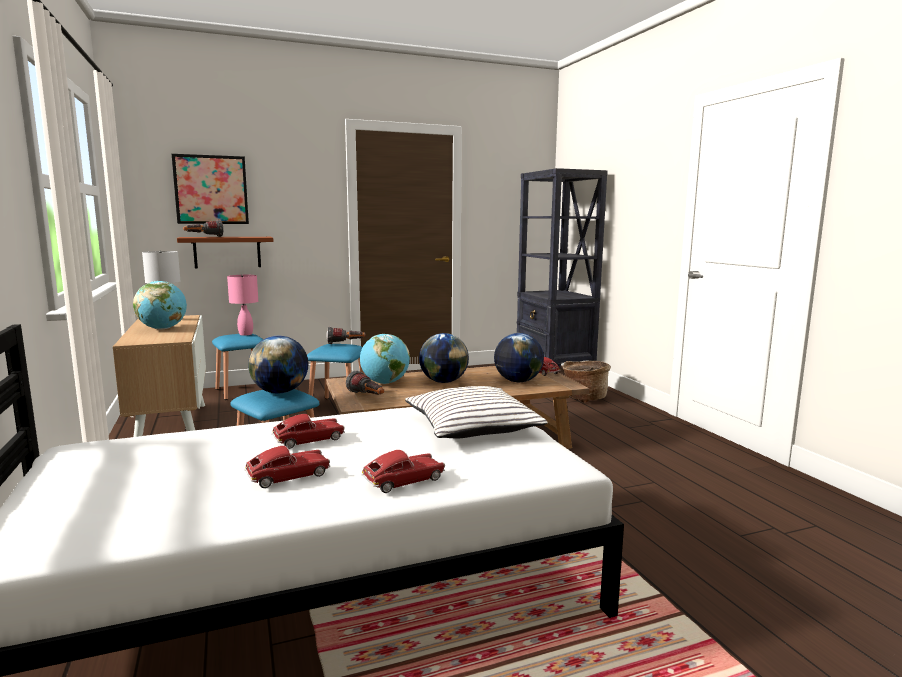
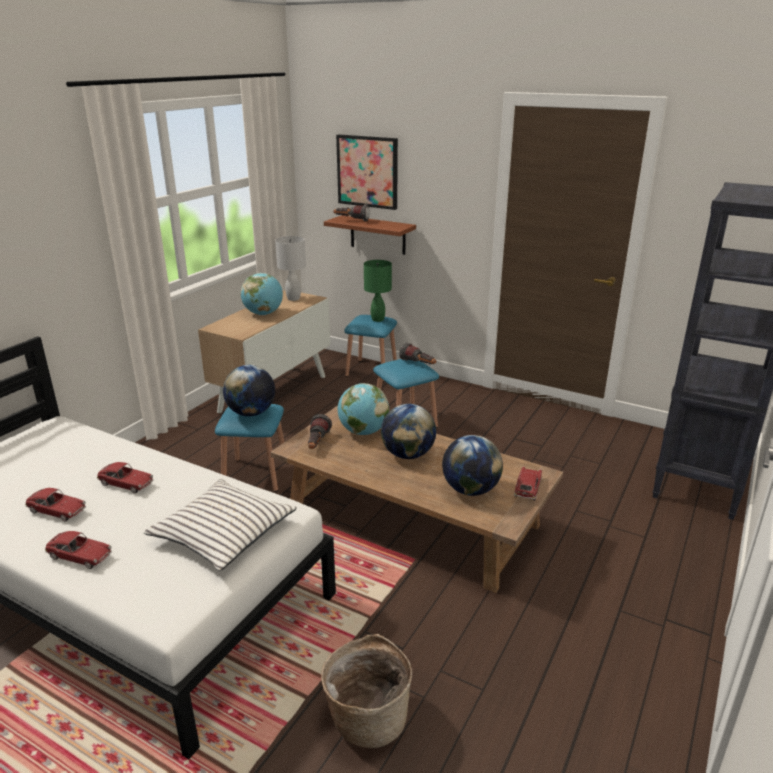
camera: 50 degrees right, 15 degrees up
(246, 334) = (378, 319): pink table lamp -> green table lamp
(584, 398) = (661, 537): basket -> basket (367, 717)

